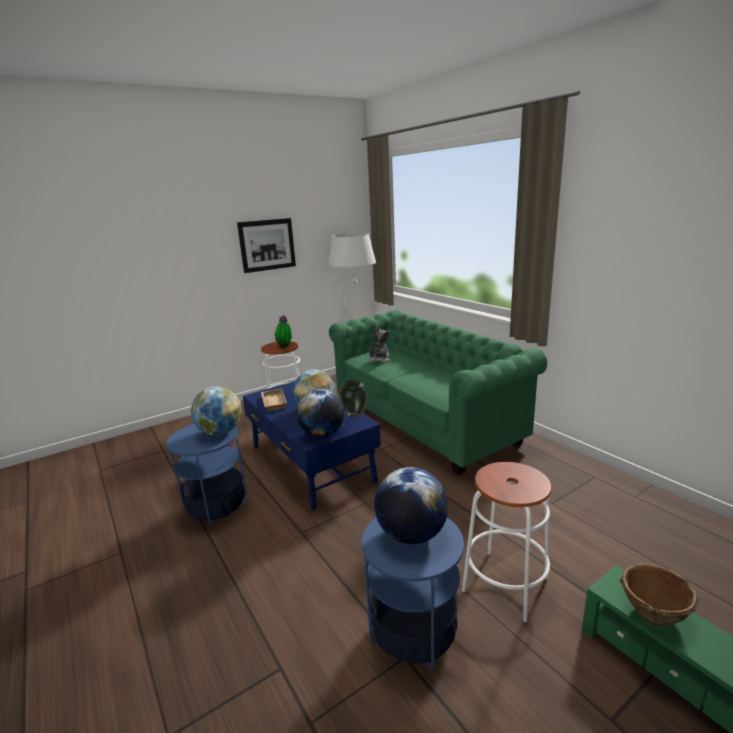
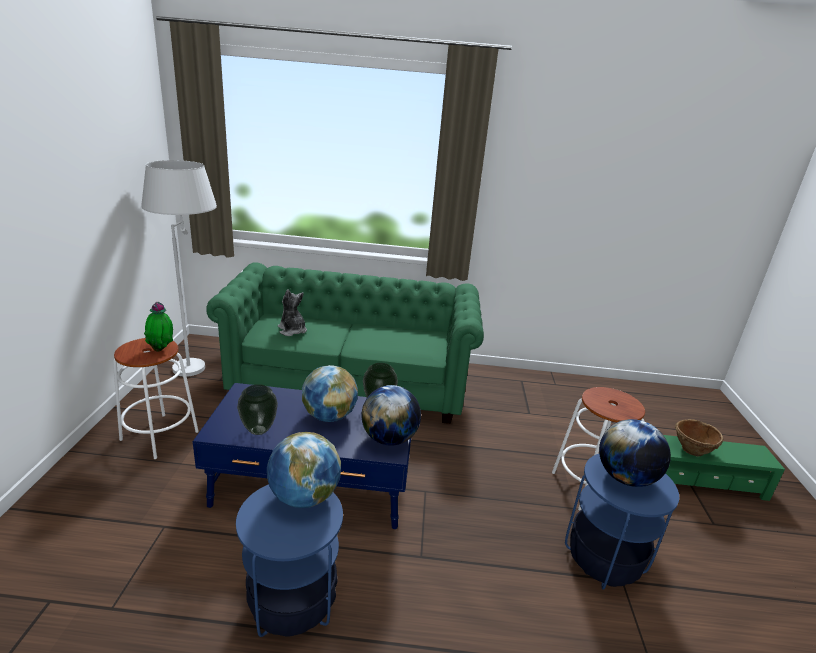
camera: 55 degrees left, 5 degrees up
(267, 245) = (64, 187): picture -> none
(272, 402) = (258, 430): beige tray -> vase

